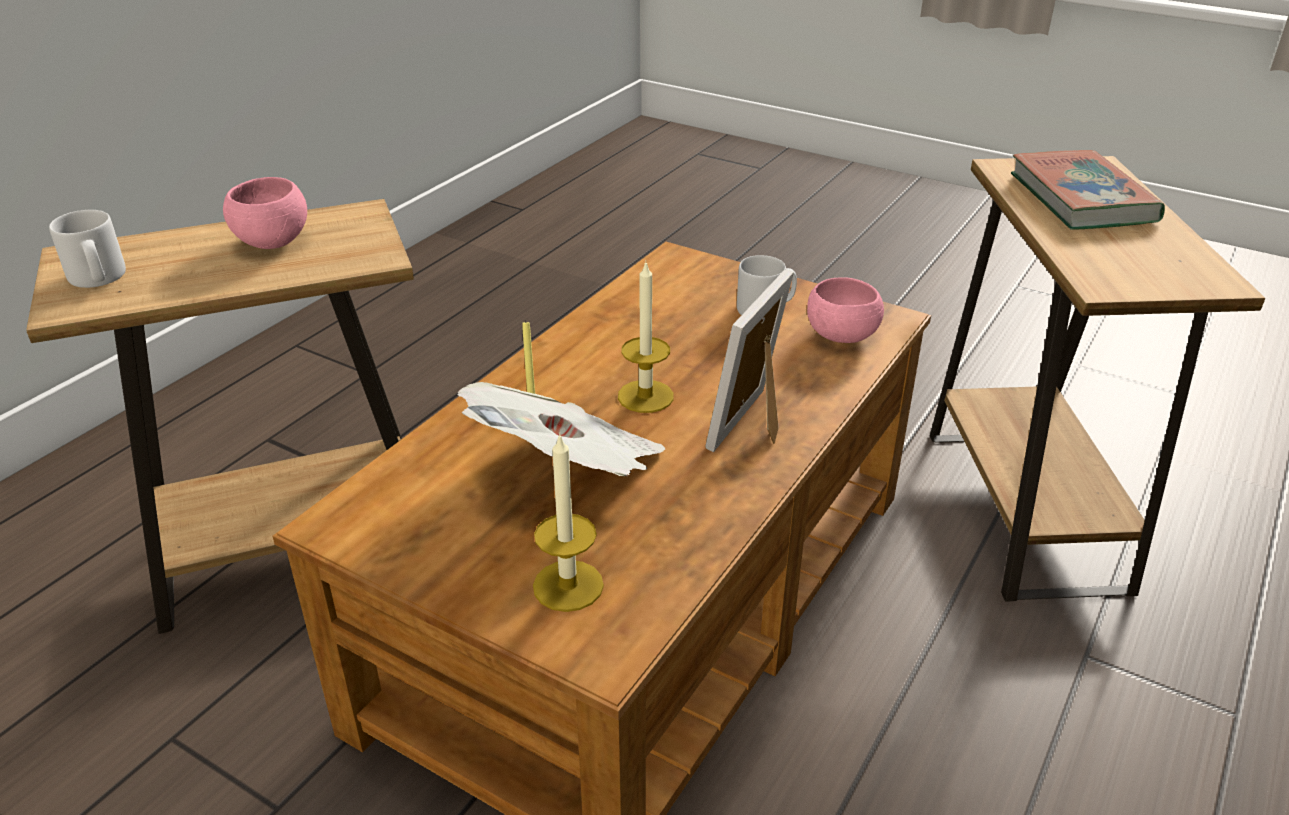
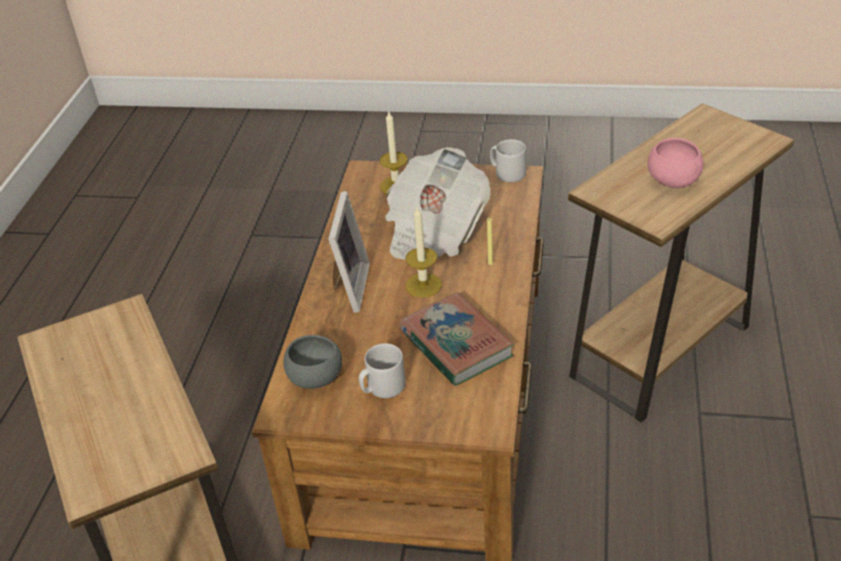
camera: 160 degrees right, 5 degrees up
(98, 279) = (722, 132): grey mug -> grey mug (507, 173)
(842, 336) = (316, 379): pink bowl -> grey bowl
(1081, 199) = (119, 419): book -> book (456, 344)

